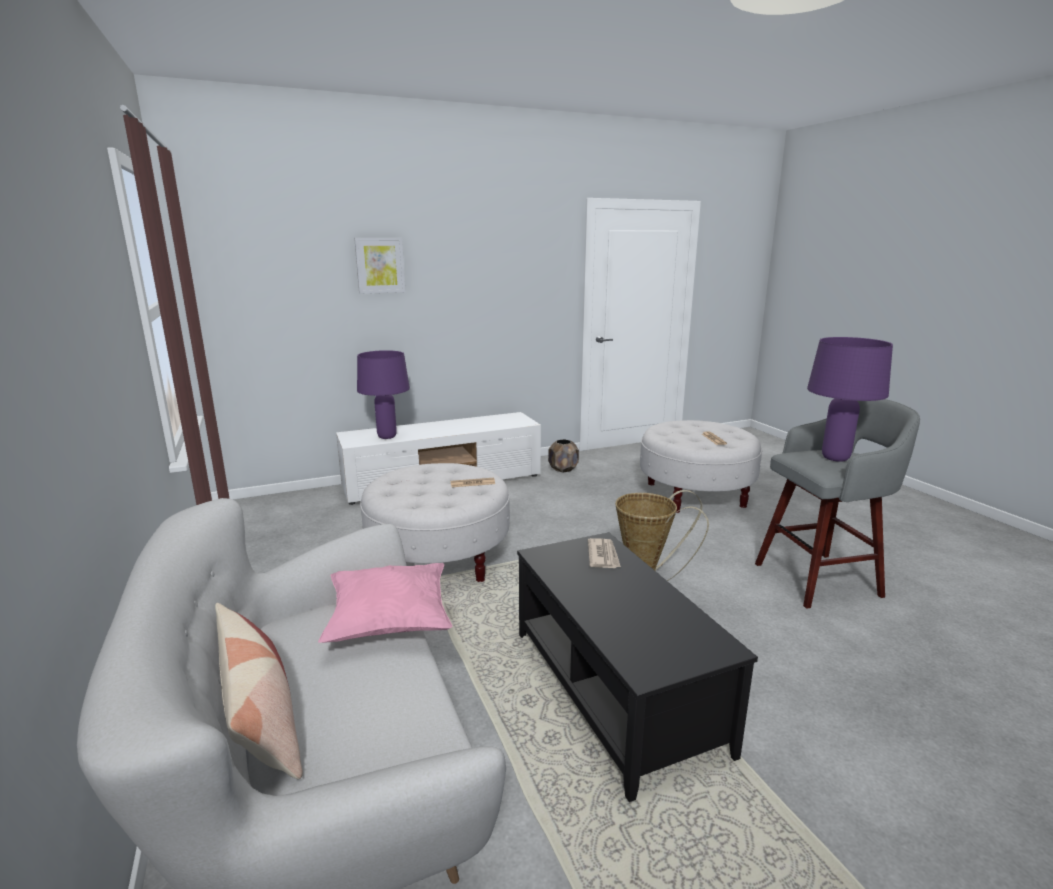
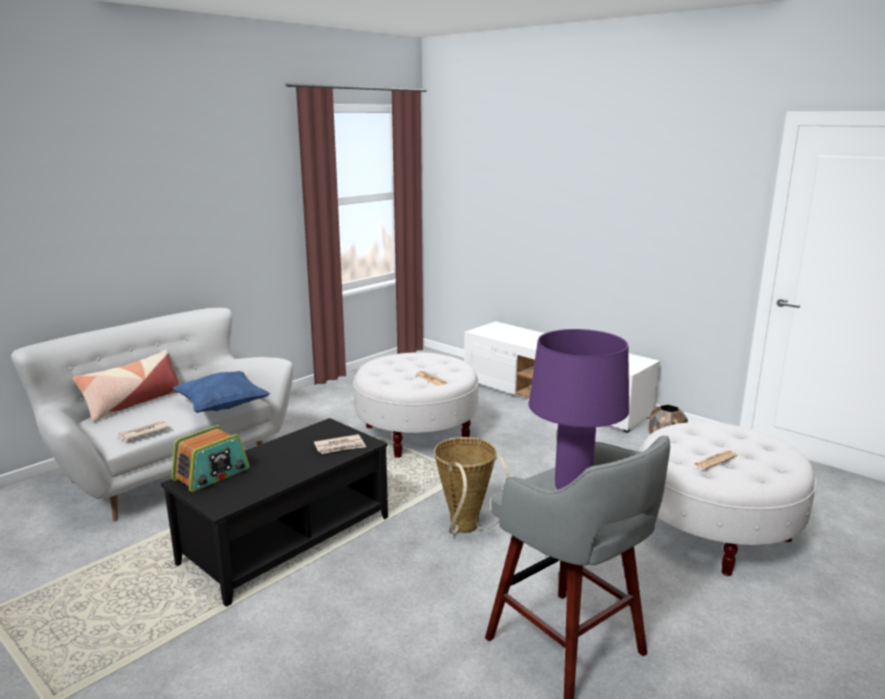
camera: 65 degrees right, 0 degrees up
(380, 265) = (547, 180): picture -> none
(387, 437) = (507, 336): purple table lamp -> none
(389, 623) = (222, 407): pink pillow -> blue pillow
(424, 709) = (143, 433): none -> newspaper
(632, 647) = (212, 474): none -> radio

